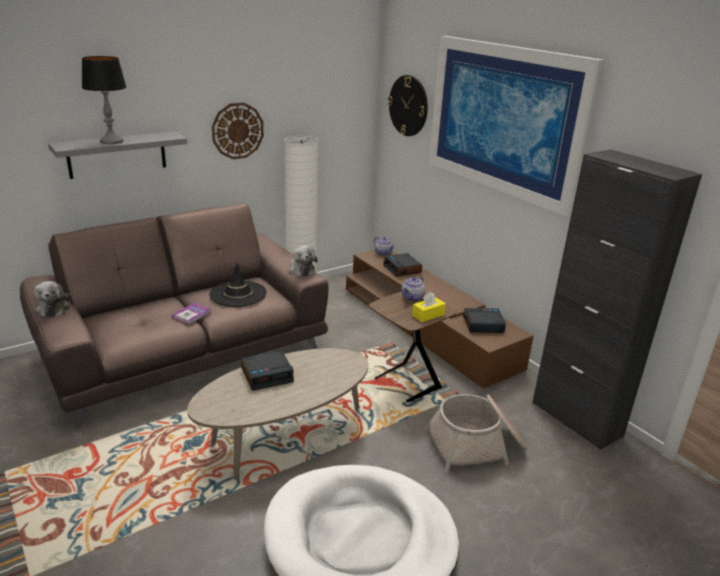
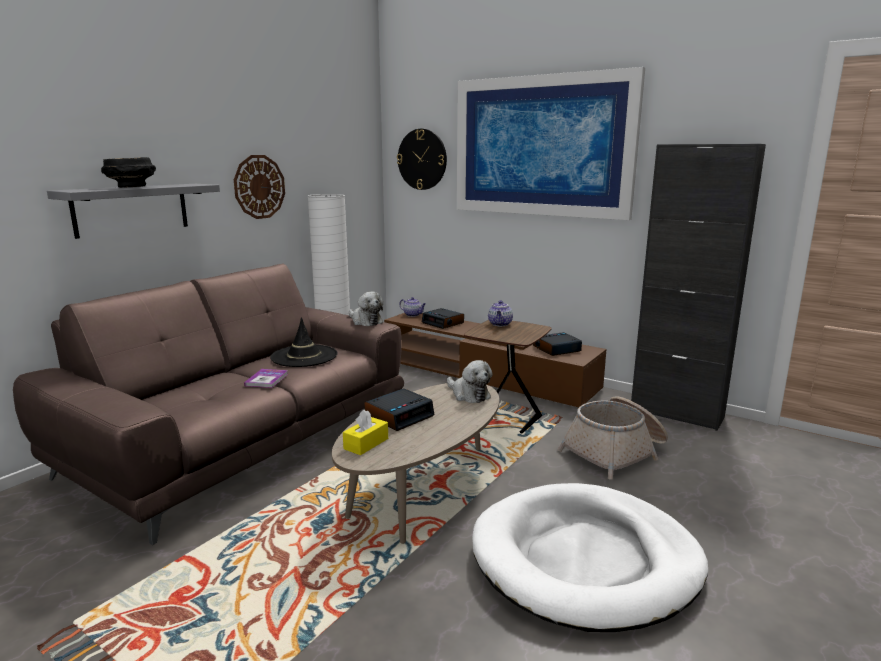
camera: 20 degrees left, 10 degrees down
(53, 308) = (89, 392): plush toy -> plush toy (468, 395)
(111, 141) = (131, 187): table lamp -> black bowl
(428, 315) = (529, 332): yellow tissue box -> yellow tissue box (366, 444)

